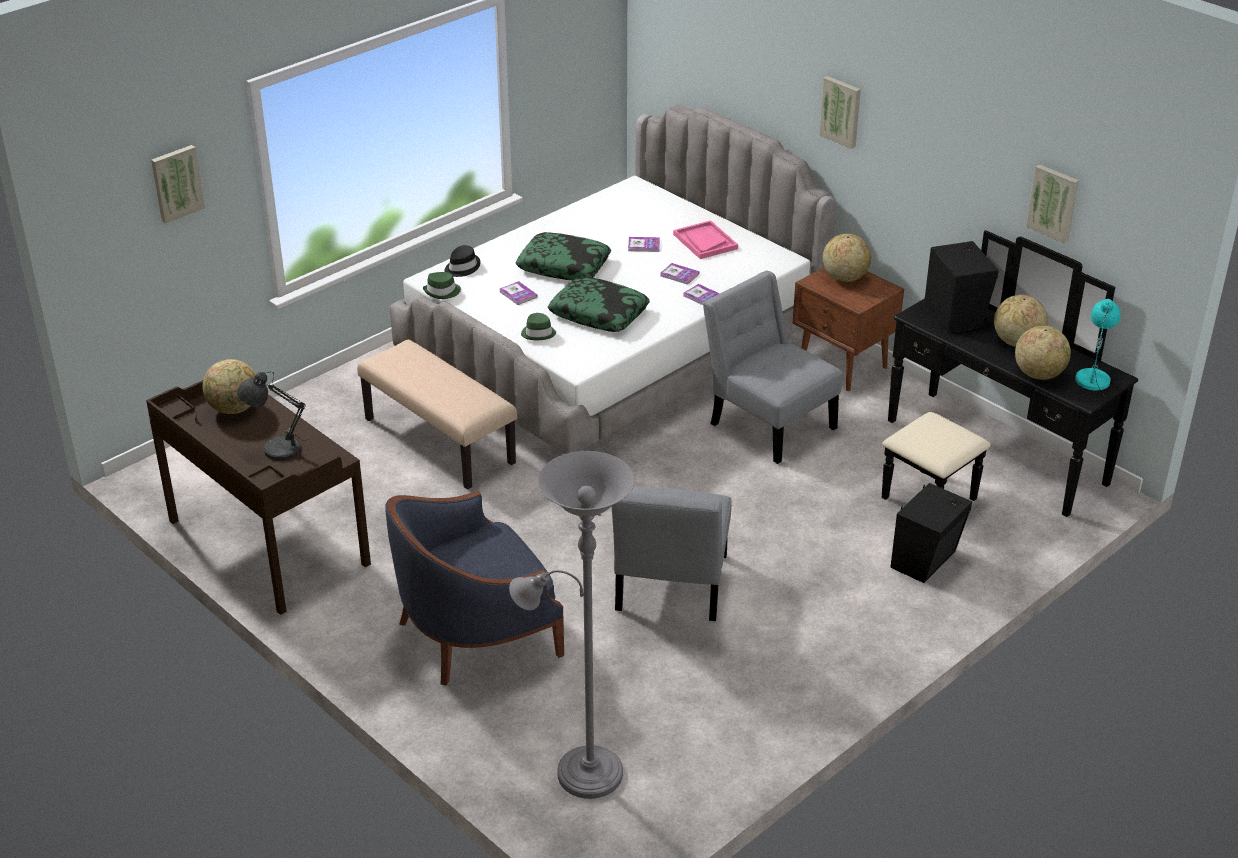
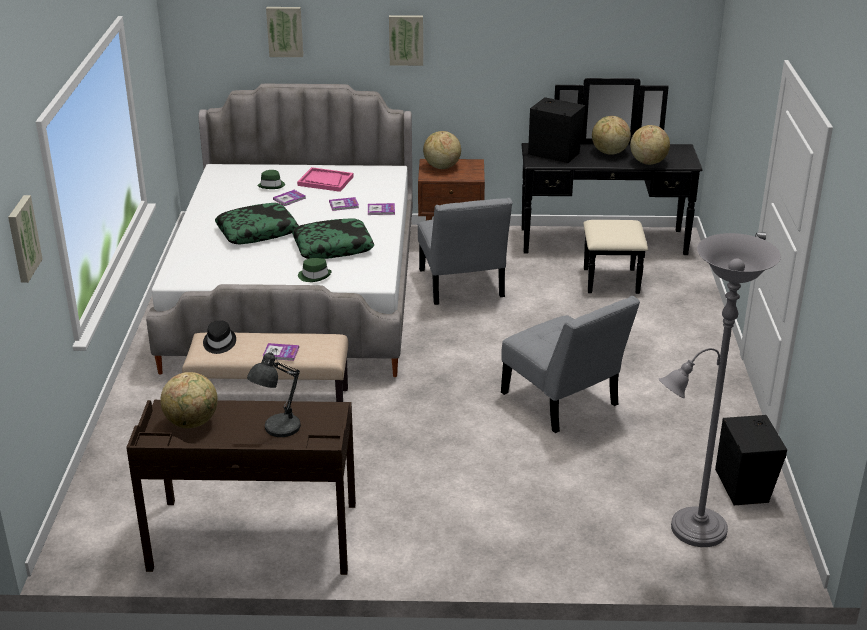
camera: 45 degrees left, 5 degrees down
(442, 292) = (199, 282): green hat -> green hat (272, 185)
(461, 267) = (184, 263): black hat -> black hat (219, 343)
(475, 633) = (497, 499): blue armchair -> none
(518, 294) = (256, 260): book -> book (281, 353)
(768, 423) = (462, 286): grey chair -> grey chair turned 105 degrees counterclockwise
(927, 560) = (663, 311): black speaker -> black speaker (744, 484)
(1054, 203) = (607, 44): picture -> picture (285, 31)
(1093, 378) = (674, 153): turquoise table lamp -> none

